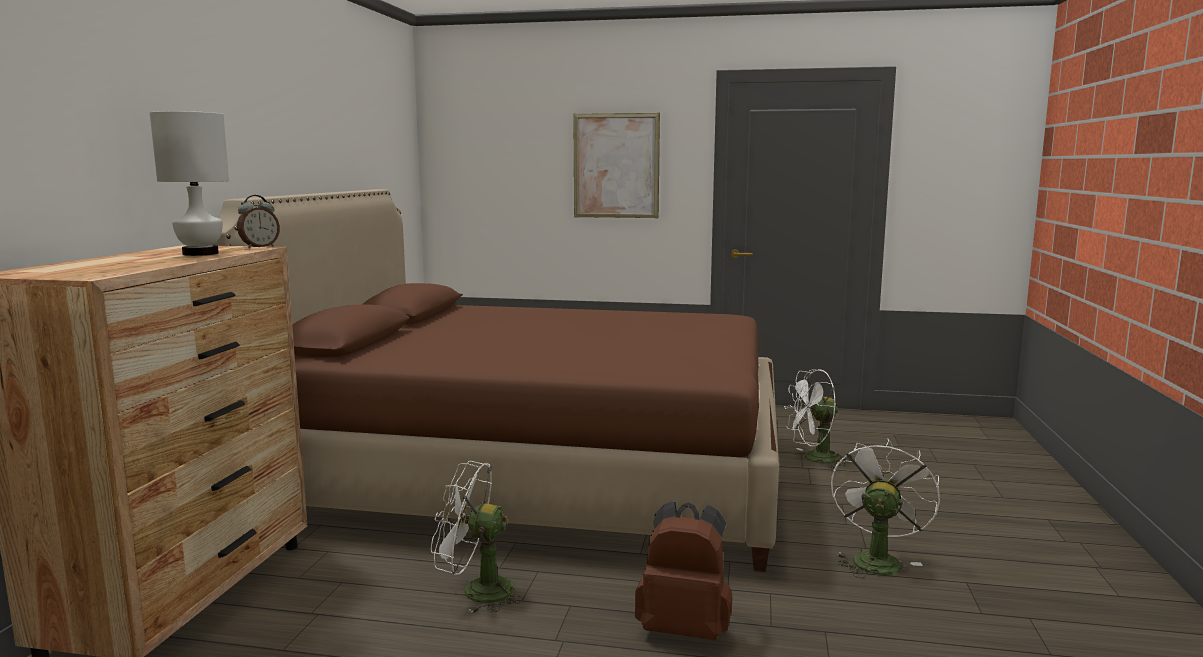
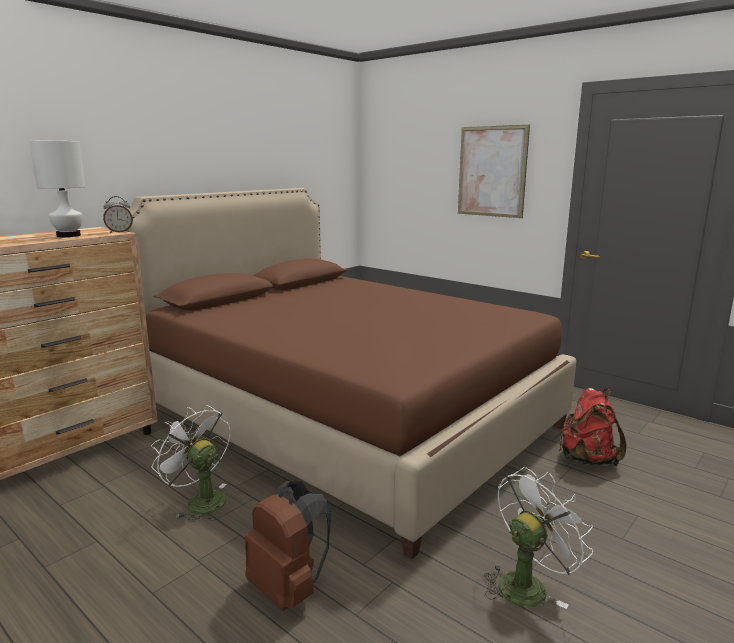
camera: 30 degrees right, 5 degrees up
(814, 459) = (587, 460): white fan -> red backpack

